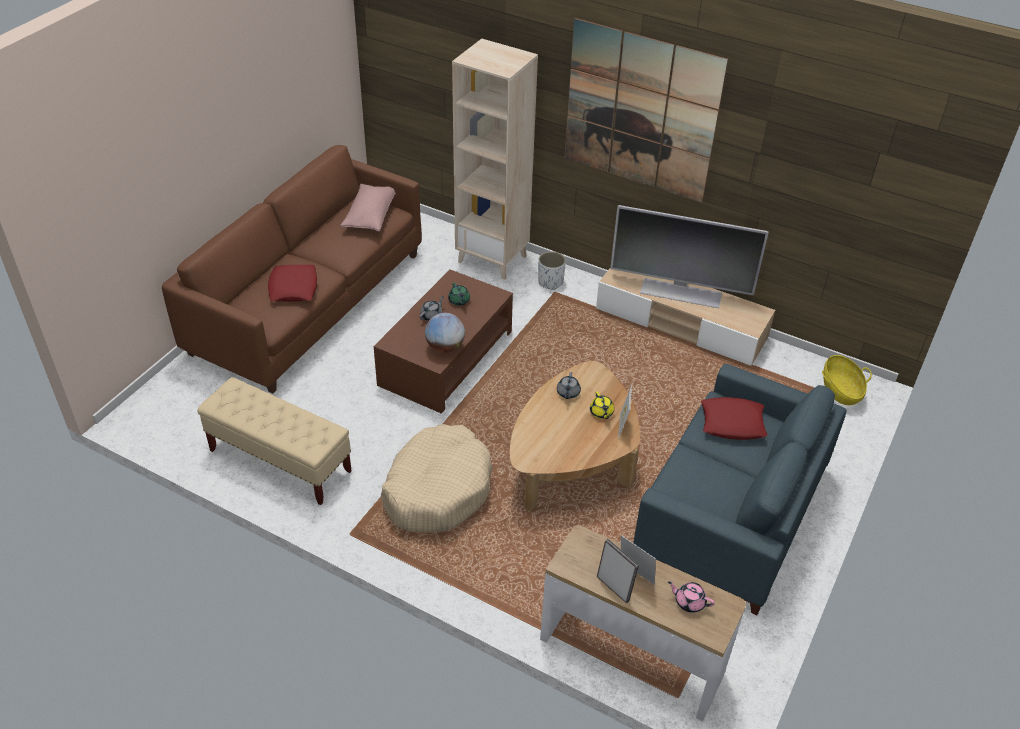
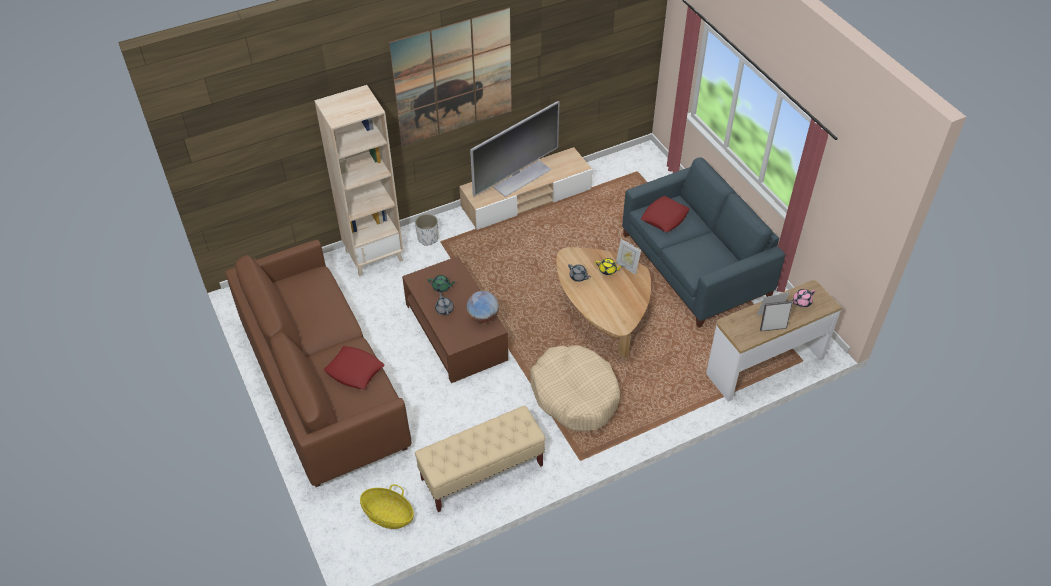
camera: 55 degrees left, 5 degrees up
(370, 216) = (308, 289): pink pillow -> none
(840, 390) = (640, 164): basket -> basket (388, 515)

